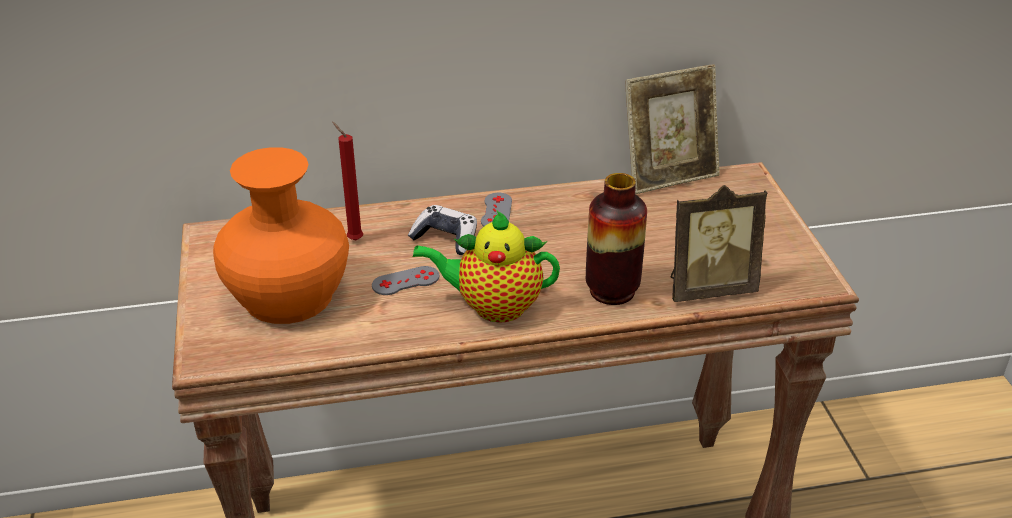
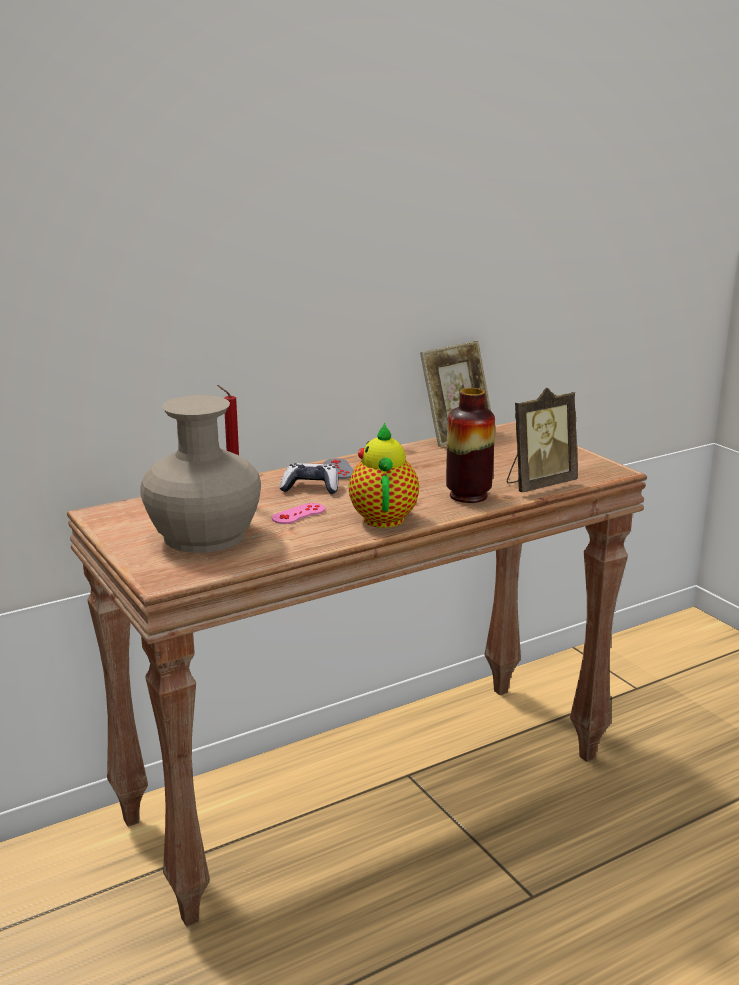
camera: 20 degrees left, 15 degrees down
(288, 295) = (204, 535): orange vase -> beige vase
(405, 281) = (298, 514): grey game controller -> pink game controller
(493, 307) = (383, 517): teapot -> teapot turned 105 degrees clockwise

